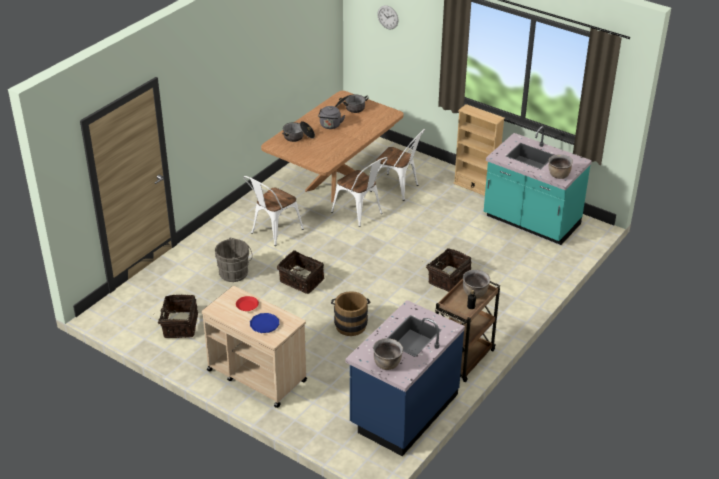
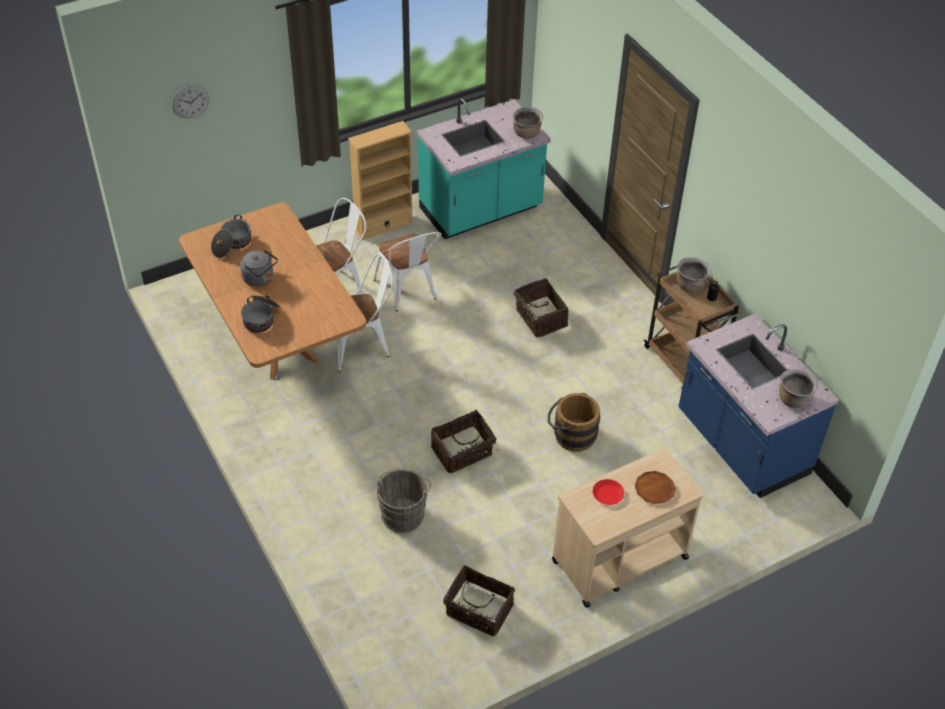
camera: 65 degrees left, 10 degrees up
(264, 325) = (654, 489): blue plate -> brown plate
(273, 232) = (341, 444): white chair -> white chair (408, 292)

